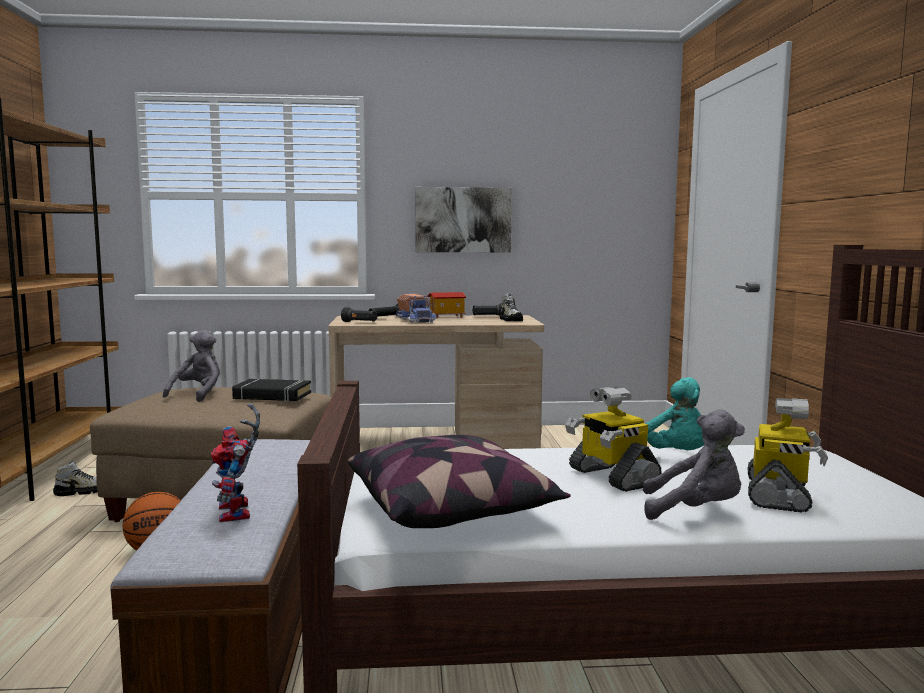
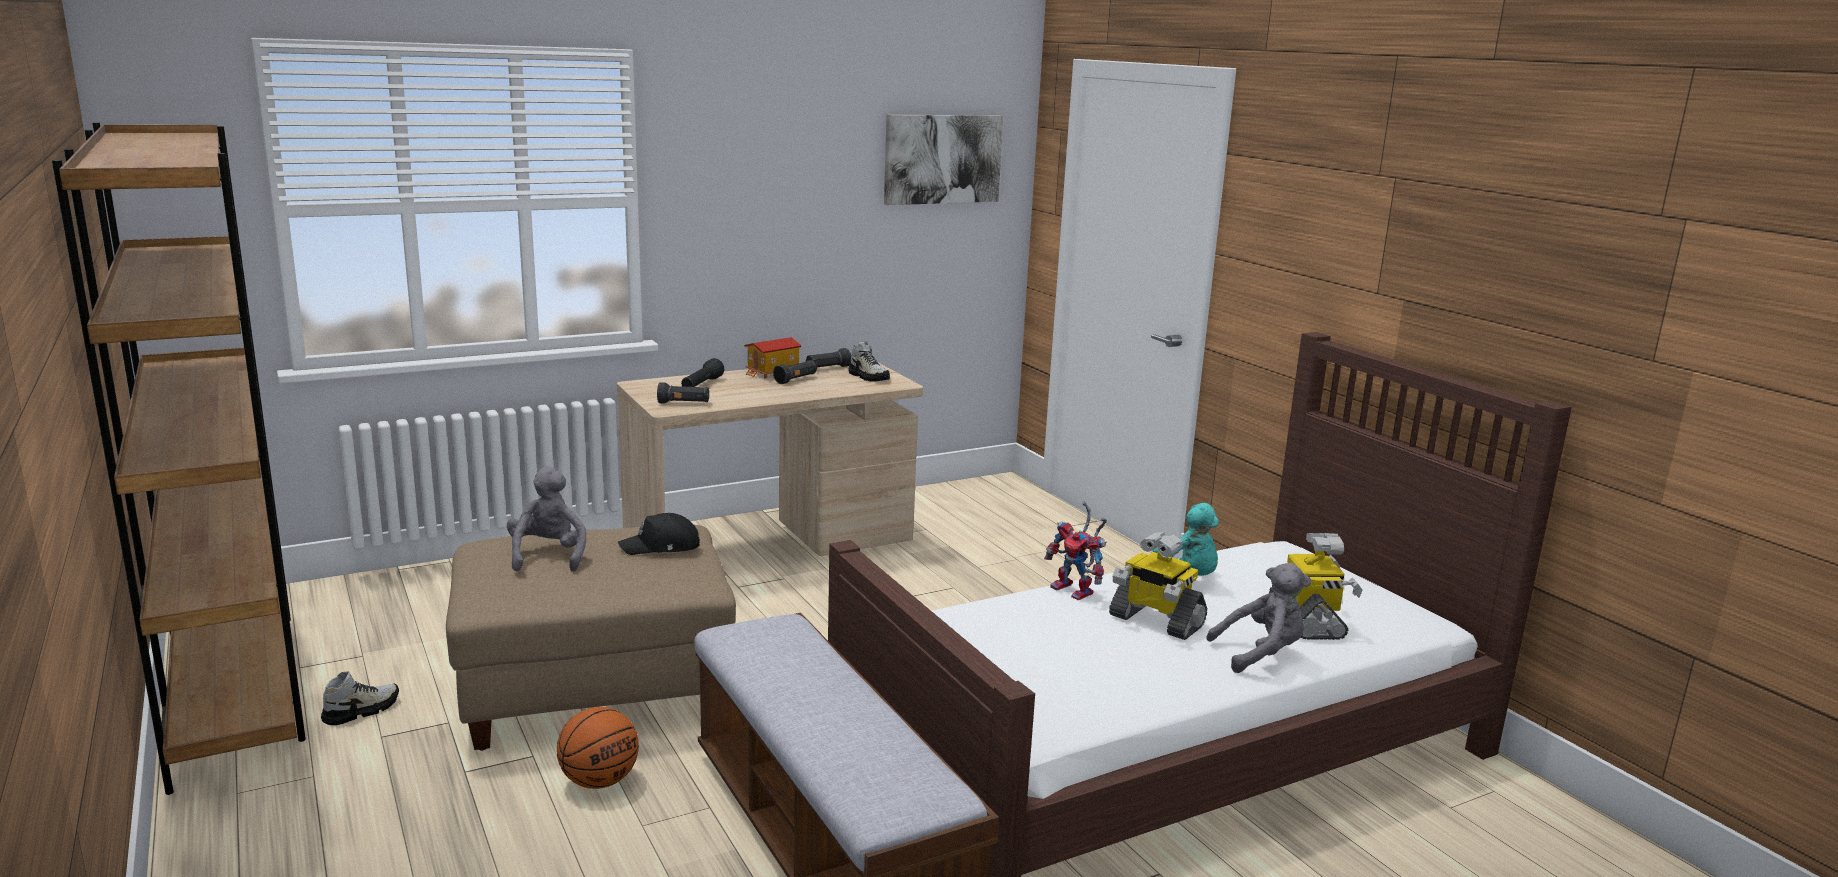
camera: 25 degrees left, 10 degrees up
(238, 514) = (880, 745): toy robot -> toy robot (1077, 591)
(272, 396) = (661, 547): black book -> black cap
(416, 320) = (752, 390): toy truck -> none
(452, 509) = (1063, 694): pillow -> none
(456, 319) = (796, 380): none -> black flashlight
(463, 220) = (774, 228): picture -> picture (942, 159)

